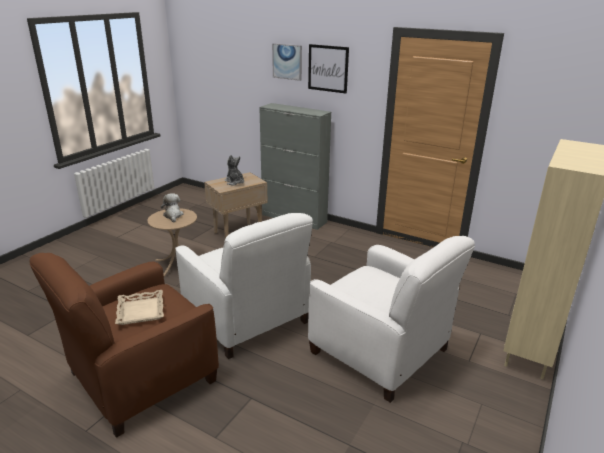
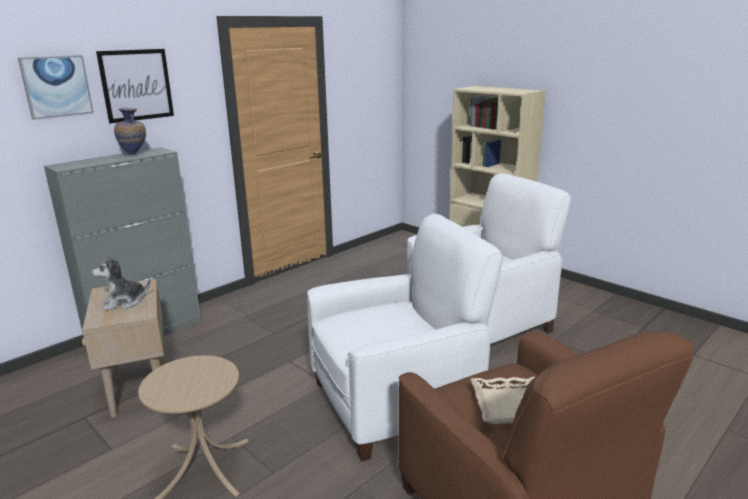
camera: 75 degrees left, 5 degrees down
(173, 215) = (180, 379): plush toy -> none
(306, 110) = (134, 154): none -> vase

